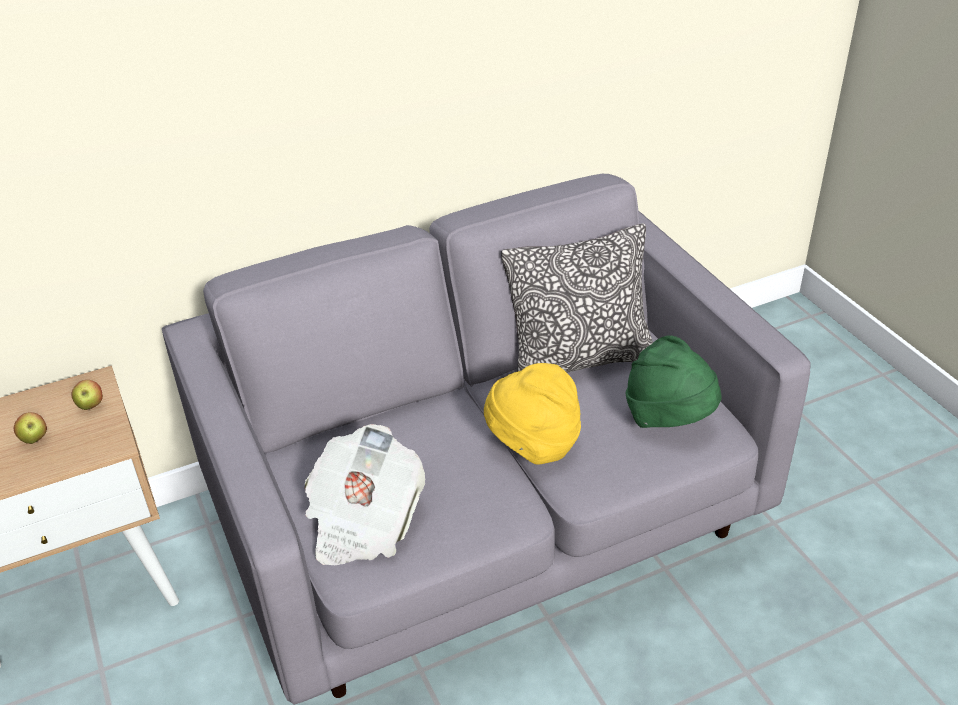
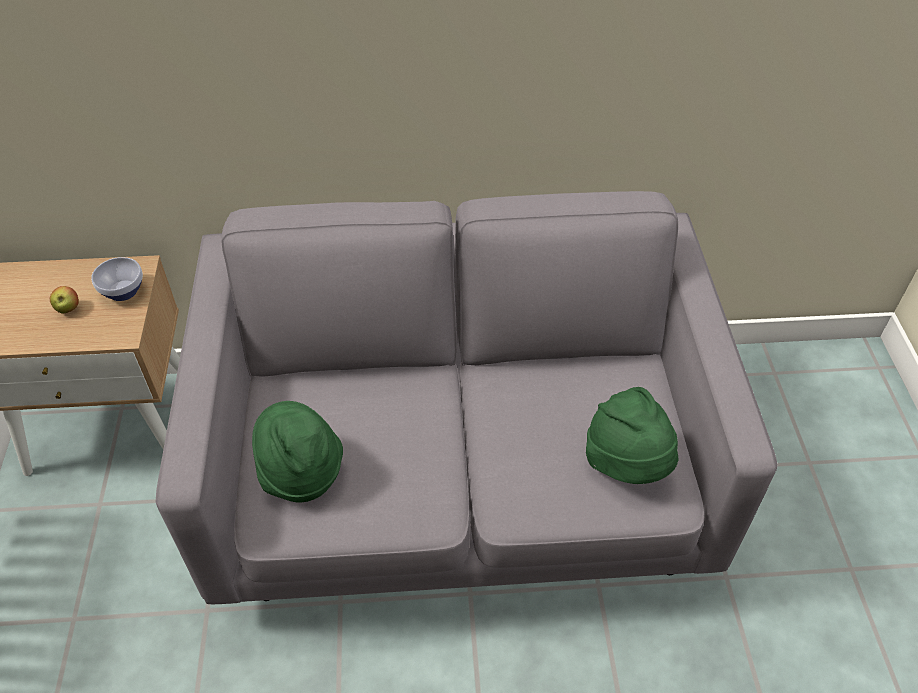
camera: 20 degrees right, 10 degrees up
(90, 405) = (124, 290): apple -> bowl
(363, 521) = (300, 473): newspaper -> green hat
(533, 444) = (486, 446): yellow hat -> none
(579, 361) = (574, 371): pillow -> none

